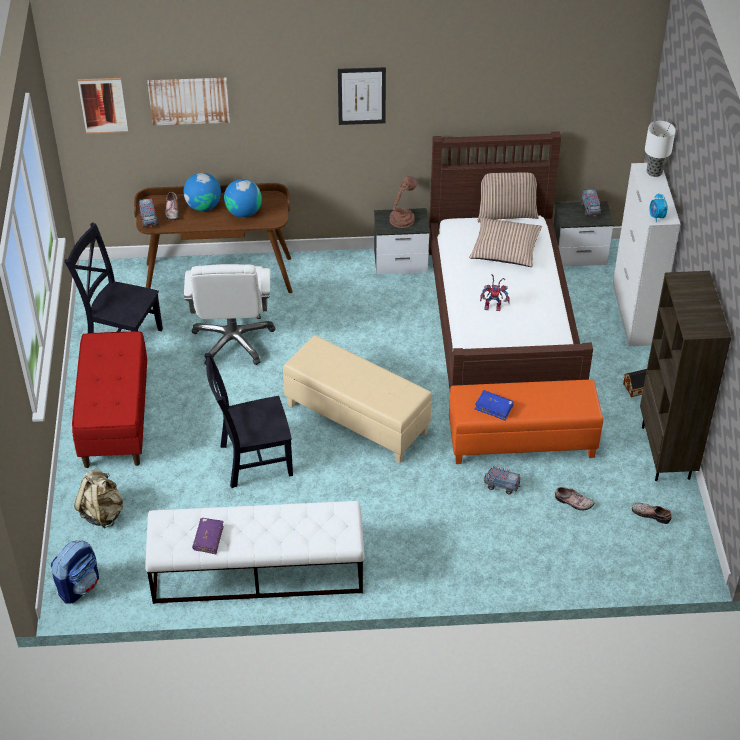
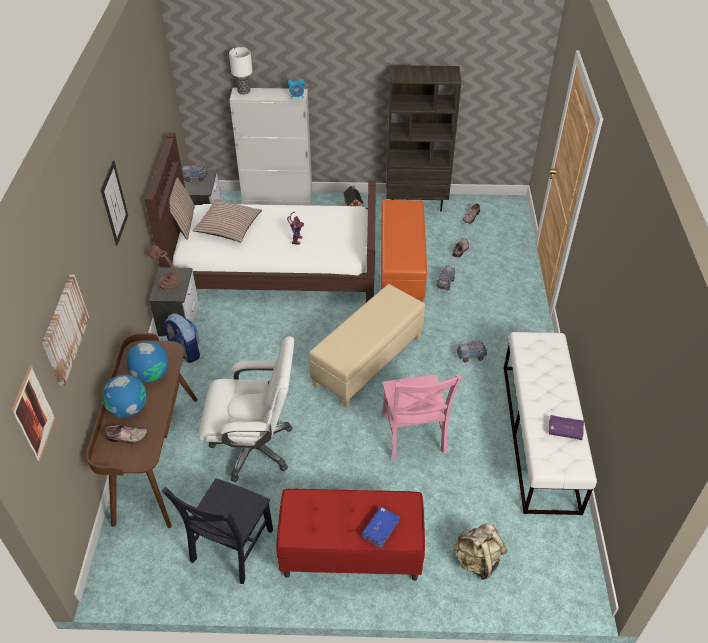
camera: 85 degrees left, 0 degrees up
(79, 586) = (570, 579): backpack -> backpack (184, 352)
(149, 220) = (136, 459): toy truck -> toy truck (471, 356)
(252, 461) = (413, 436): black chair -> pink chair
(494, 408) = (410, 250): blue book -> blue book (380, 529)

